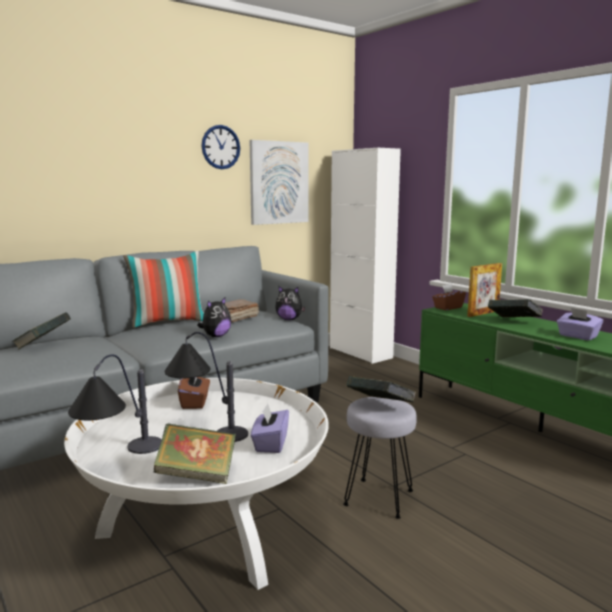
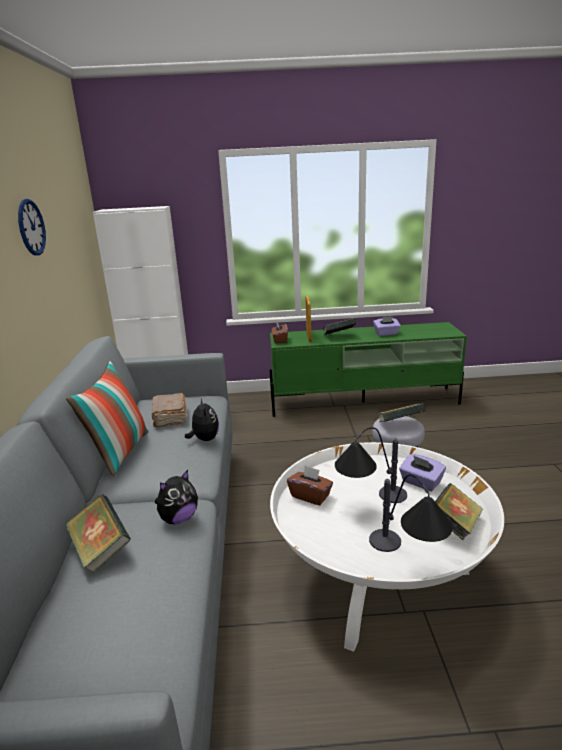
camera: 55 degrees left, 10 degrees up
(278, 182) = (70, 257): picture -> none
(289, 319) = (197, 396): plush toy -> plush toy (178, 518)

